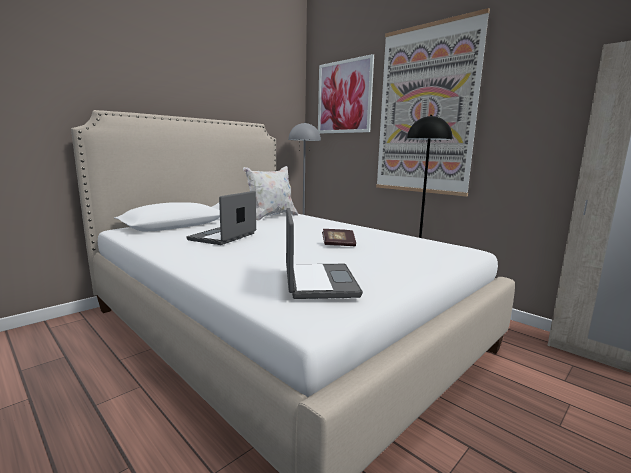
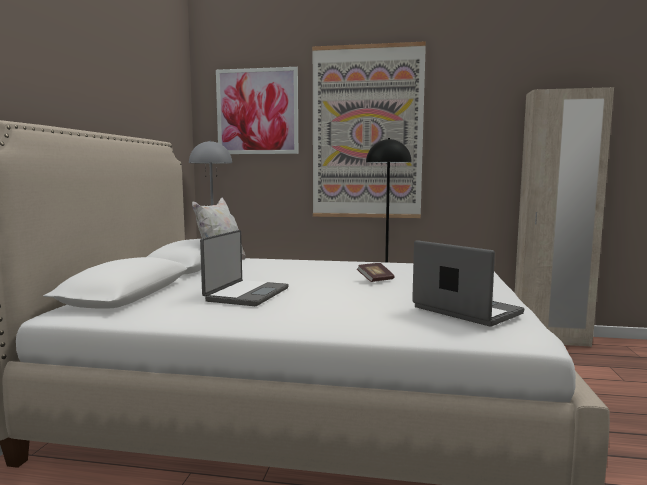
camera: 35 degrees left, 5 degrees down
(224, 237) = (246, 294): laptop -> laptop turned 150 degrees counterclockwise

